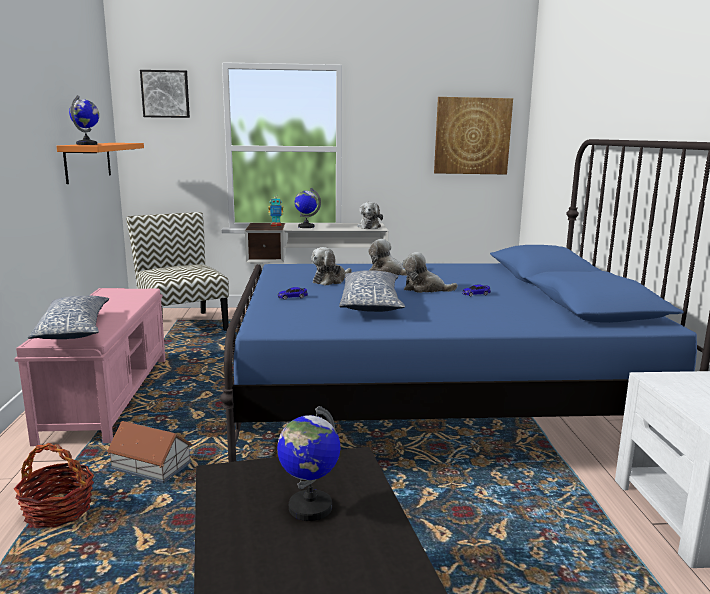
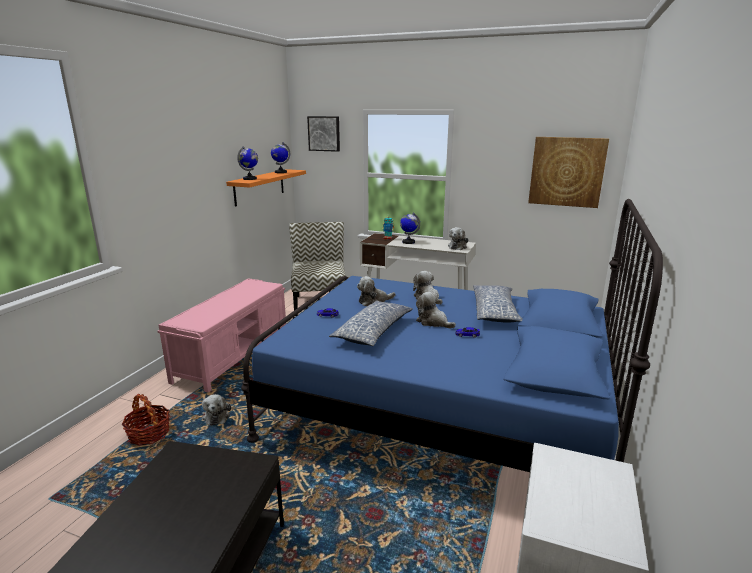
camera: 25 degrees right, 5 degrees up
(74, 329) = (200, 314): pillow -> pillow (495, 311)
(151, 466) = (216, 416): toy house -> plush toy
(309, 507) = (194, 494): globe -> globe (280, 172)

